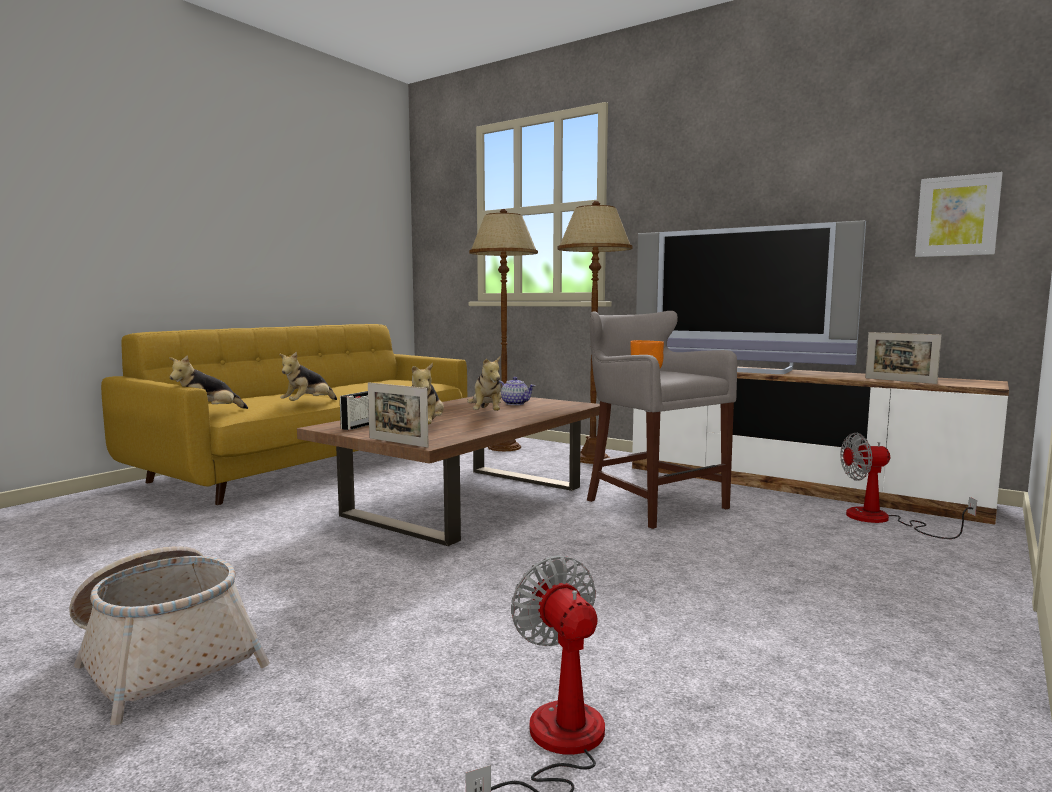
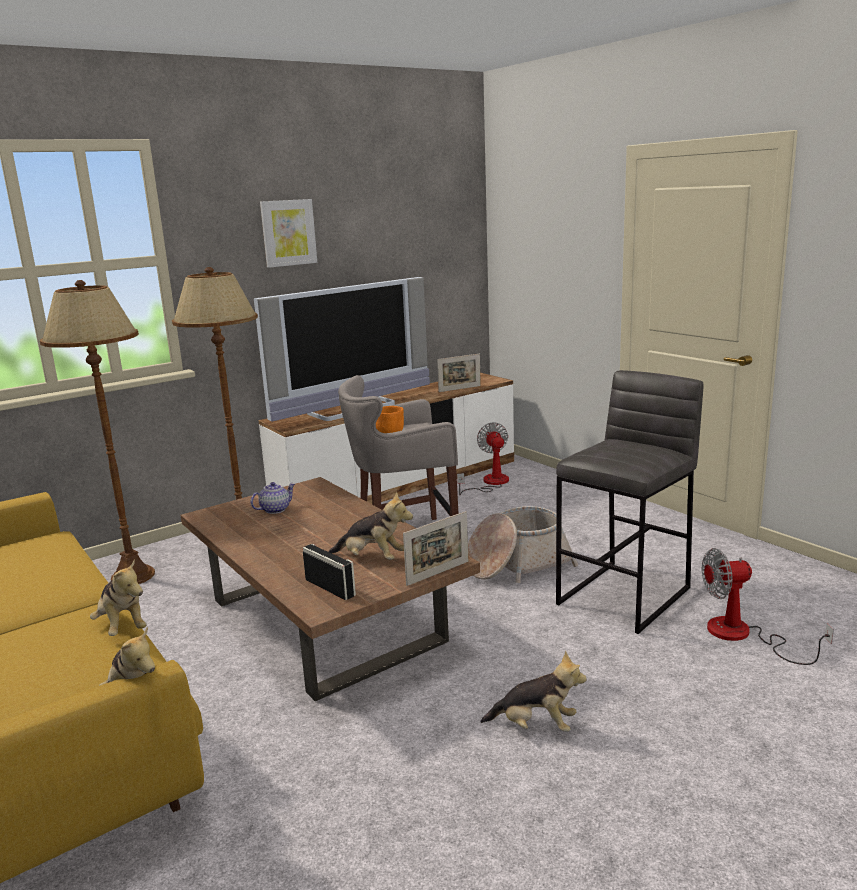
camera: 70 degrees left, 10 degrees up
(164, 657) = (630, 790): basket -> basket (517, 564)
(487, 414) = (324, 527): plush toy -> plush toy (535, 726)
(622, 631) = (625, 596): none -> grey stool
(882, 520) = (490, 483): fan -> fan turned 150 degrees clockwise
(957, 216) = (446, 267): picture -> picture (288, 233)

